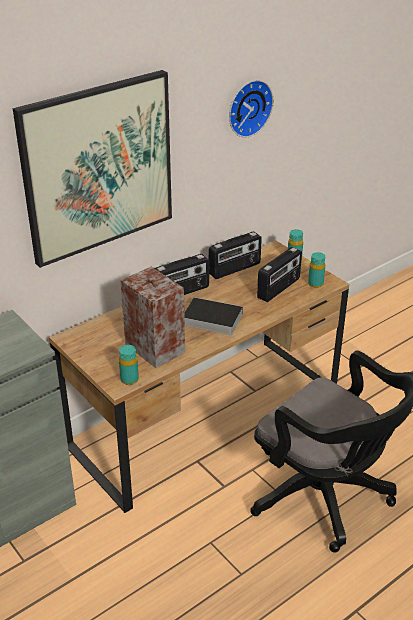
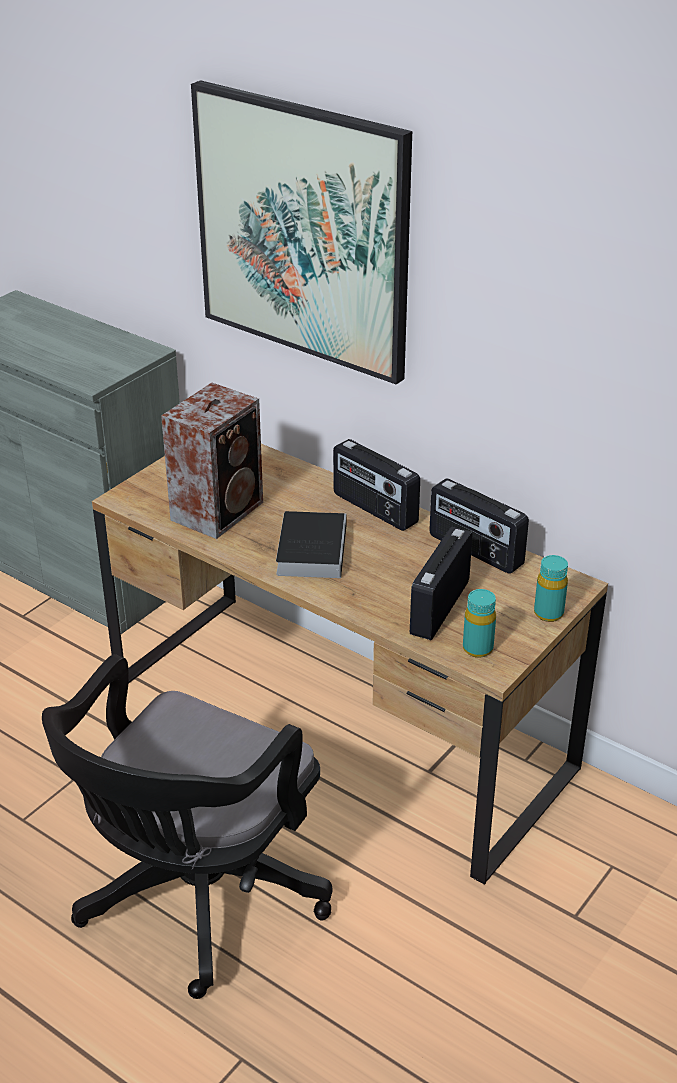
camera: 75 degrees right, 0 degrees up
(129, 380) = (137, 504): turquoise bottle -> none
(248, 107) = (576, 288): wall clock -> none
(279, 288) = (438, 607): radio -> radio turned 90 degrees clockwise

